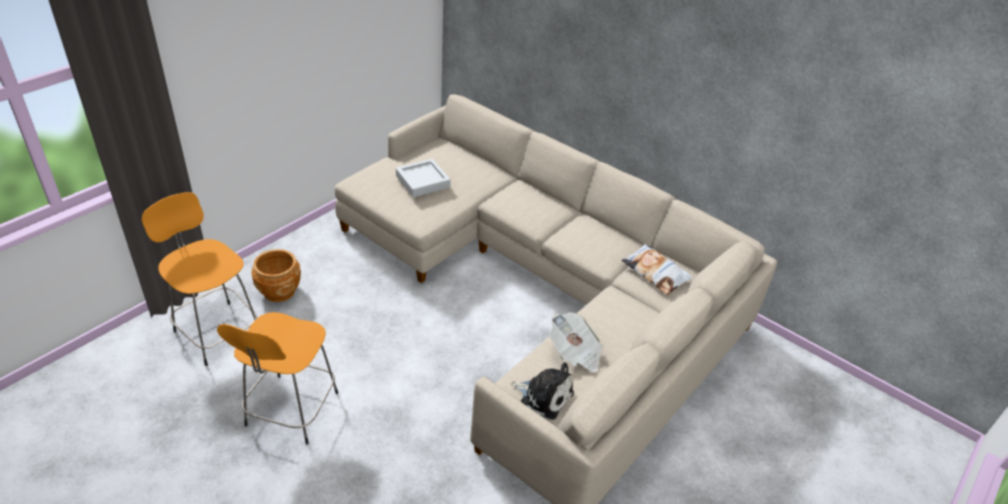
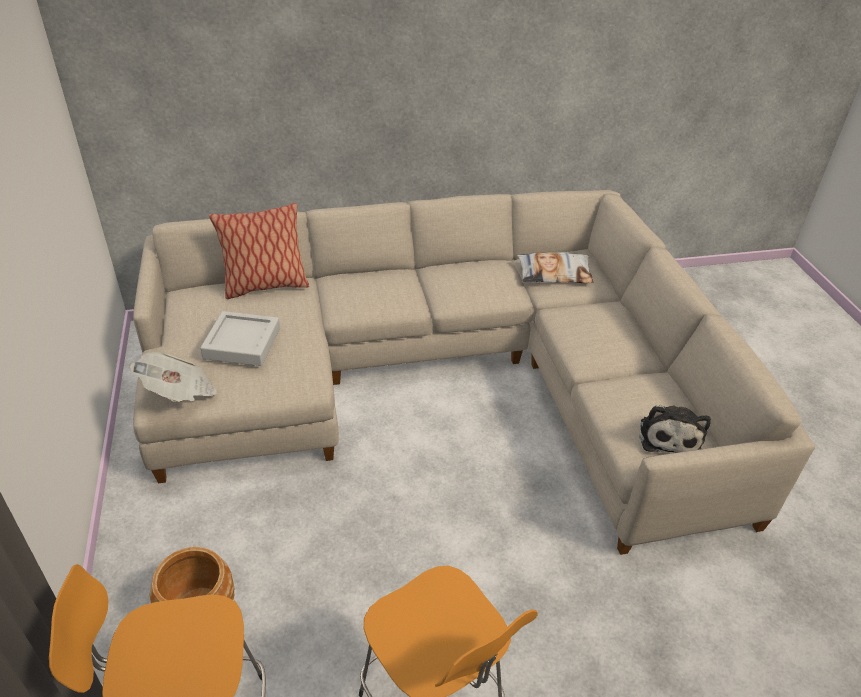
camera: 50 degrees left, 0 degrees up
(481, 164) = (265, 286): none -> pillow
(544, 396) = (669, 435): plush toy -> plush toy turned 120 degrees clockwise
(575, 353) = (624, 381): newspaper -> newspaper (179, 392)

